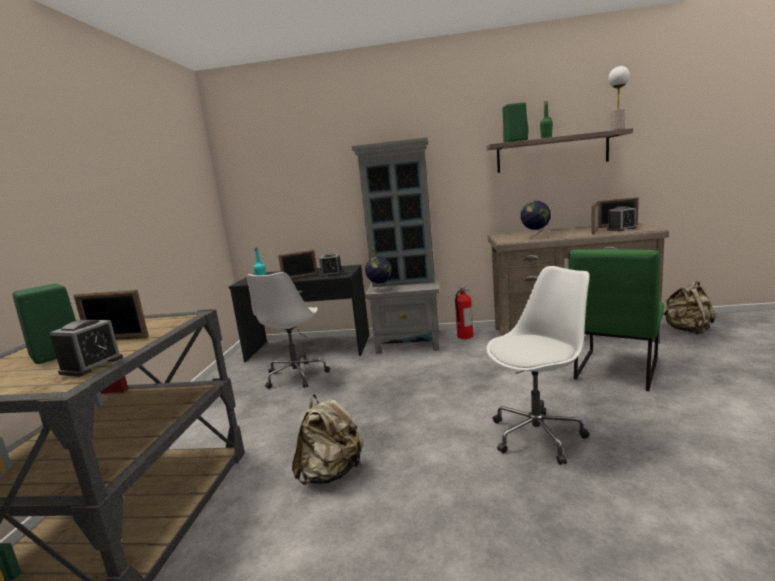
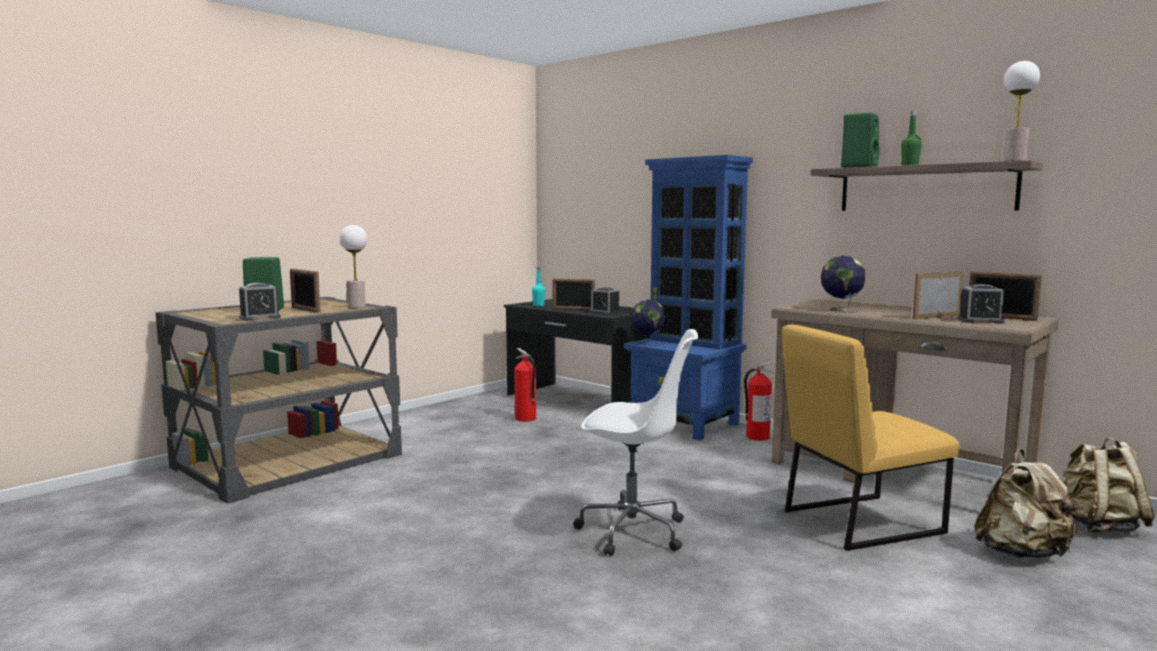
camera: 35 degrees right, 5 degrees down
(169, 320) = (356, 307): none -> table lamp
(295, 377) = (525, 419): white office chair -> fire extinguisher
(331, 473) = (431, 487): beige backpack -> beige backpack (1022, 553)
(409, 342) = (683, 424): grey cabinet -> blue cabinet
(615, 370) = (858, 521): green chair -> yellow chair

